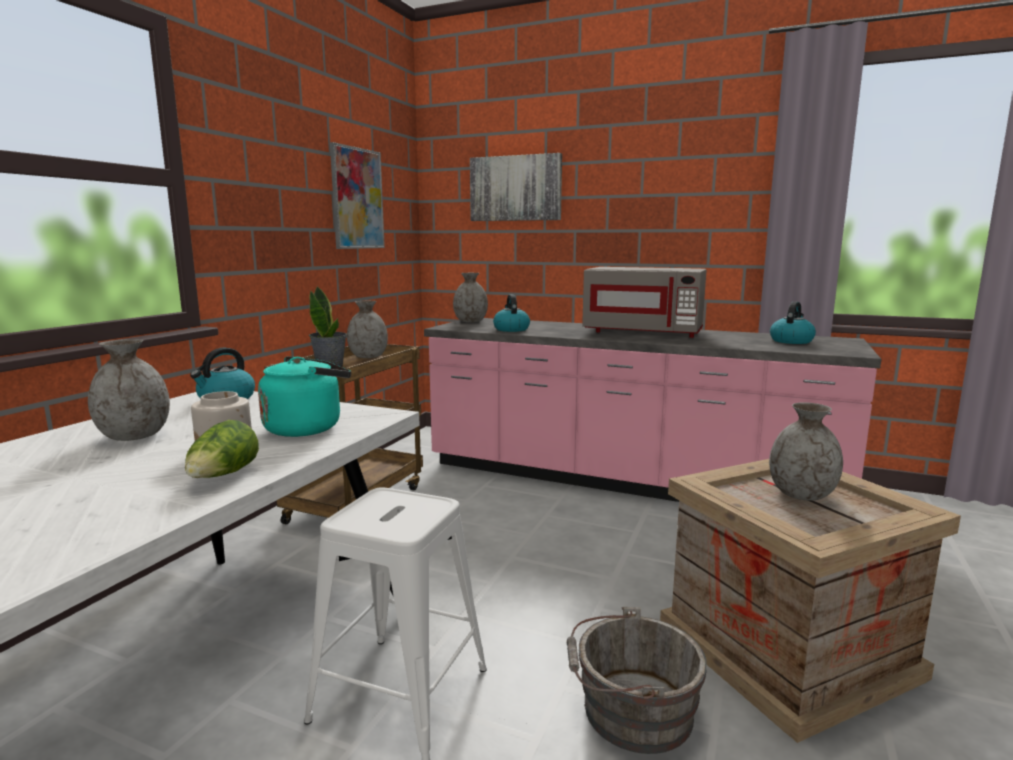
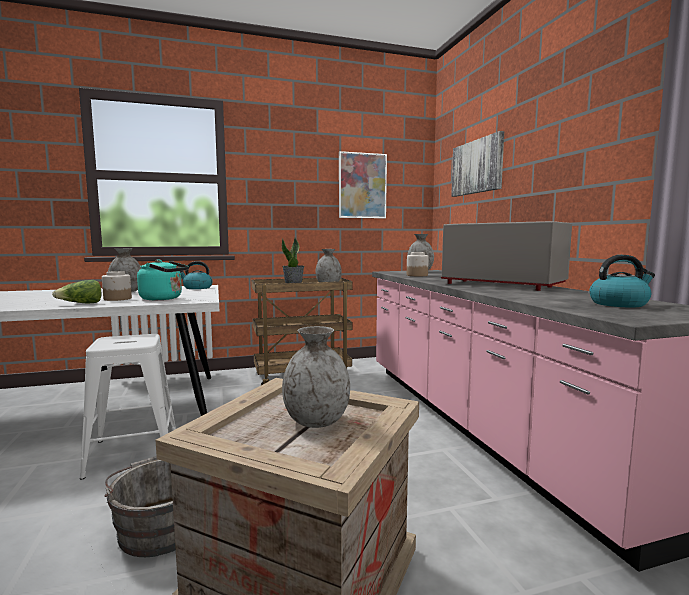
camera: 50 degrees right, 5 degrees down
(511, 329) = (416, 275): kettle -> jar
(643, 332) = (501, 285): grey microwave -> grey microwave turned 150 degrees clockwise

